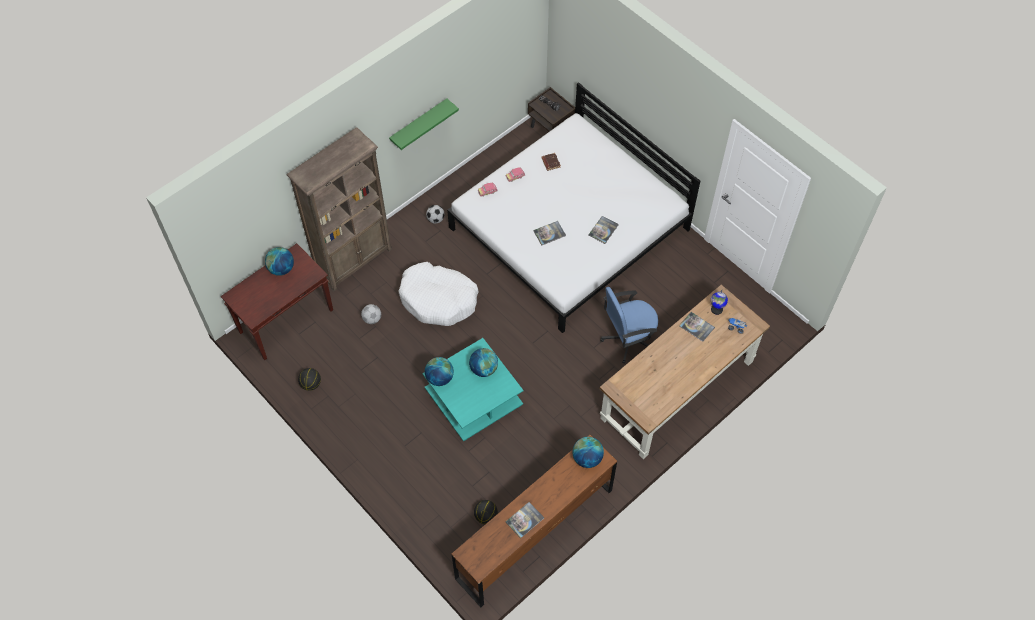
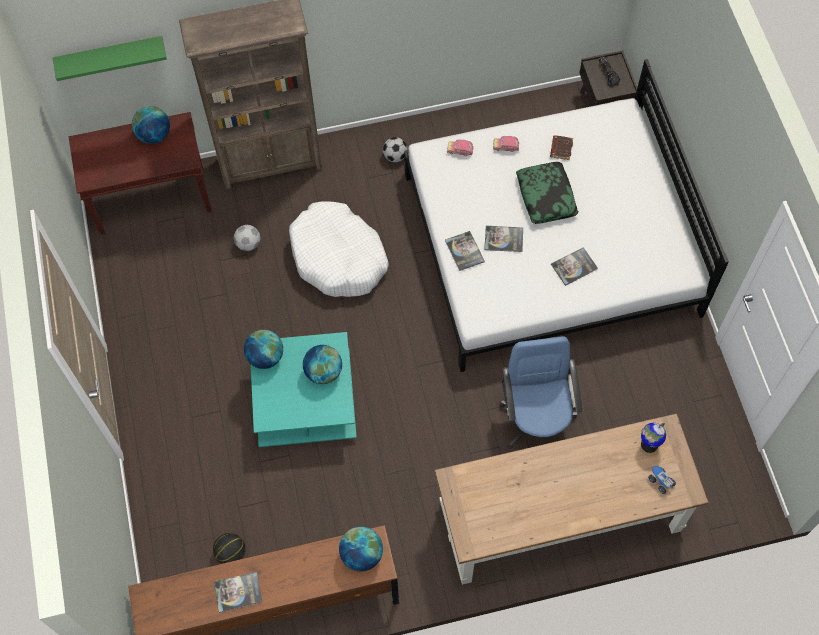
camera: 30 degrees right, 5 degrees up
(311, 384) = (134, 289): basketball -> none
(419, 124) = (403, 27): green shelf -> green shelf (111, 56)
(560, 196) = (546, 197): none -> pillow
(627, 339) = (537, 420): blue office chair -> blue office chair turned 75 degrees clockwise
(696, 327) = (608, 454): book -> book (464, 251)

